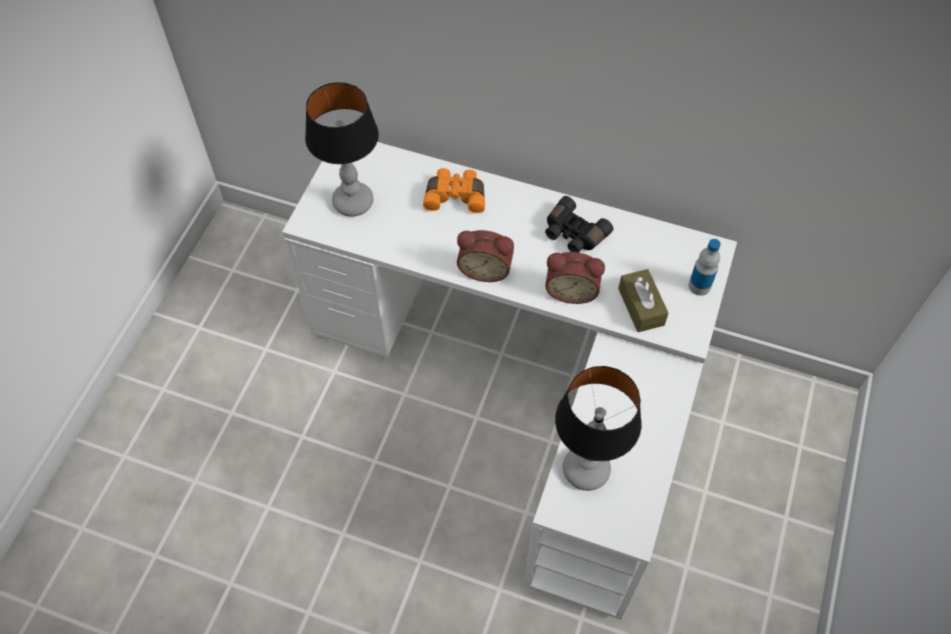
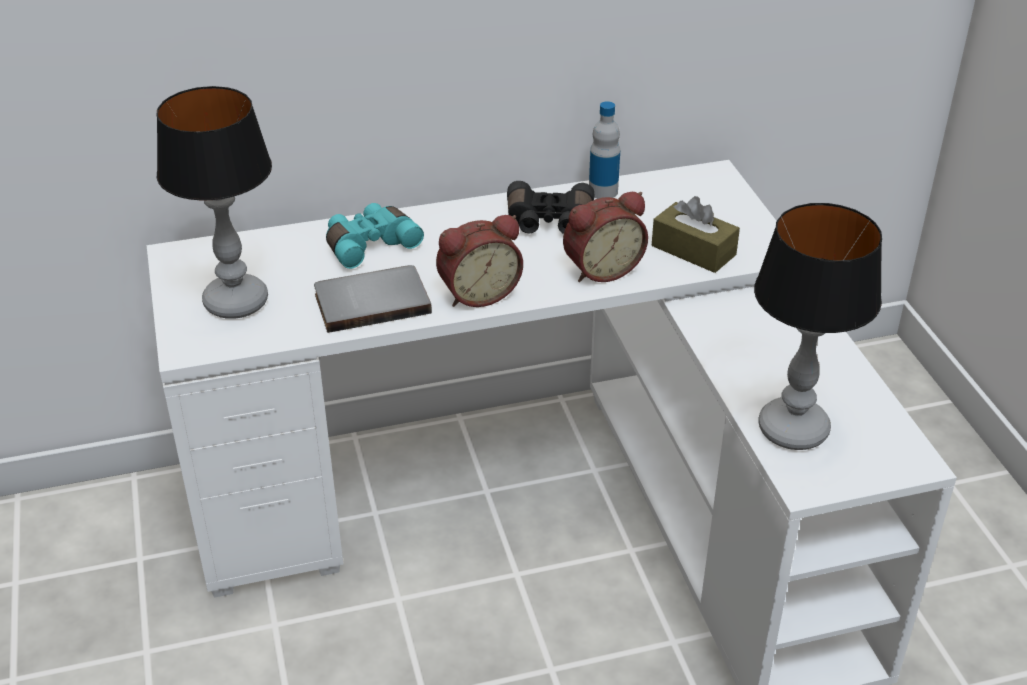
camera: 35 degrees left, 20 degrees down
(423, 241) = (371, 300): none -> grey book
(455, 196) = (369, 244): orange binoculars -> turquoise binoculars
(699, 286) = (733, 208): bottle -> bottle (603, 191)

